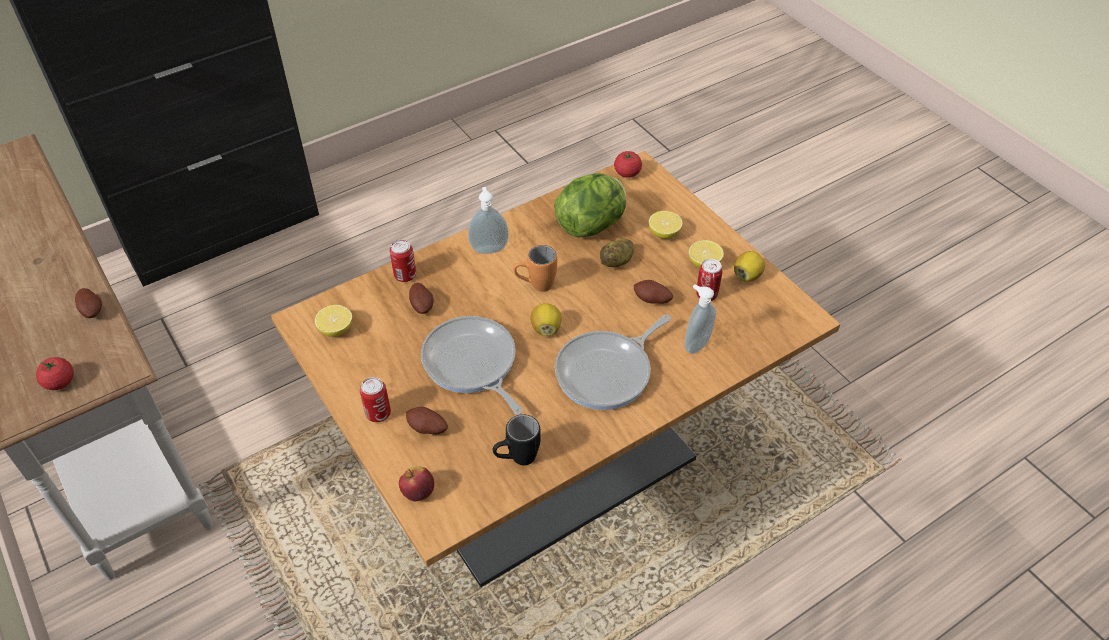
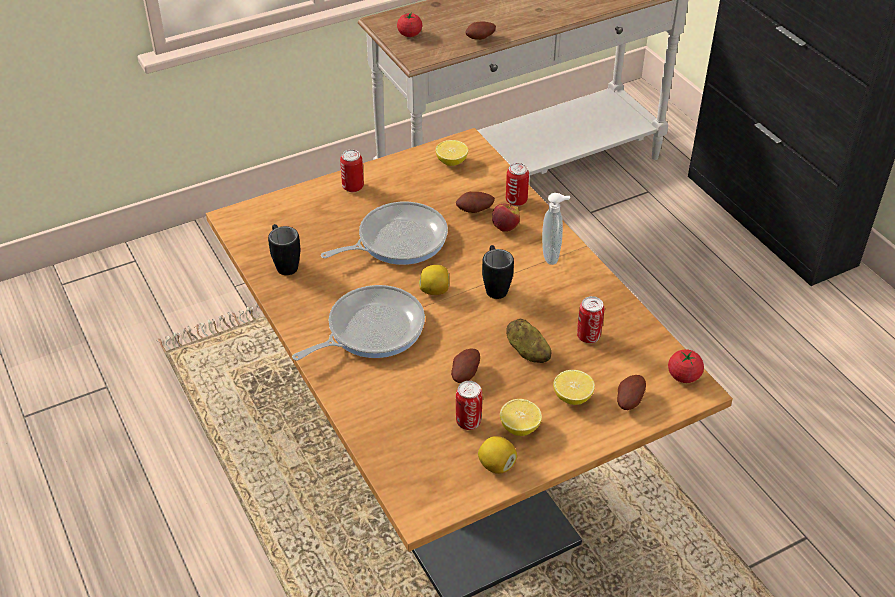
camera: 95 degrees right, 5 degrees down
(418, 492) = (268, 208): apple -> apple (505, 227)
(427, 429) = (330, 213): potato -> potato (628, 400)
(535, 286) = (495, 286): orange mug -> black mug
(592, 225) = (588, 336): lettuce -> can
(607, 372) = (371, 330): frying pan -> frying pan turned 90 degrees clockwise
(695, 344) = (397, 402): soap dispenser -> none

